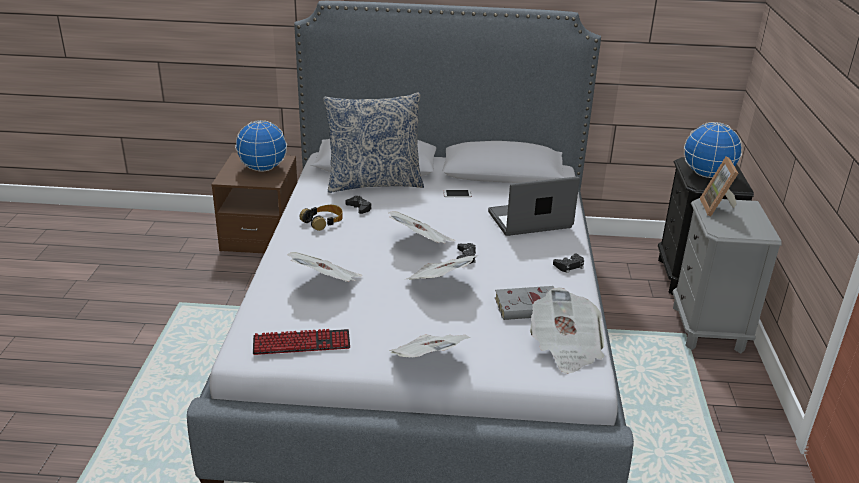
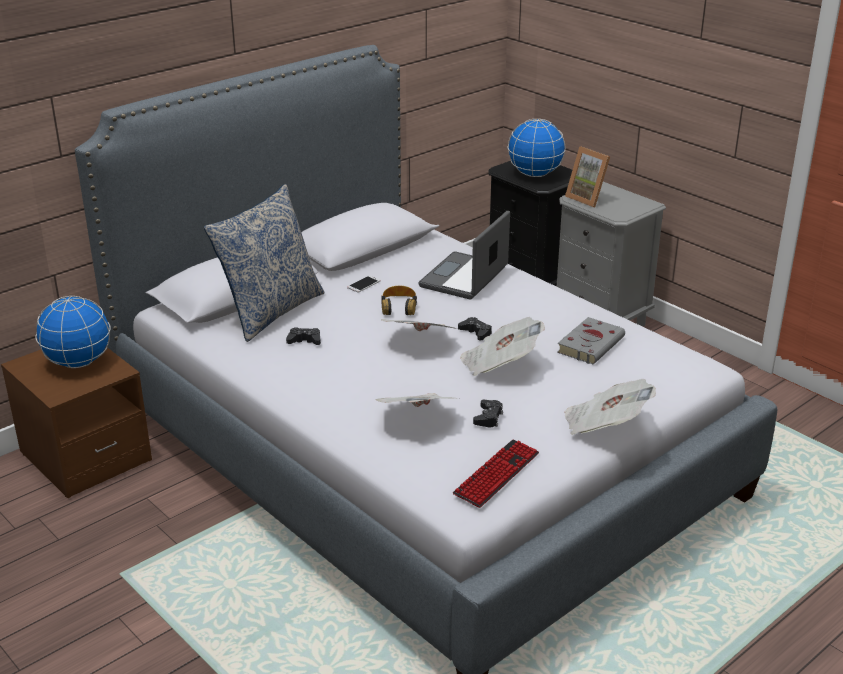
camera: 45 degrees left, 0 degrees up
(323, 221) = (297, 370): headphones -> headphones (399, 306)
(565, 348) = (664, 359): newspaper -> none
(569, 266) = (558, 298): black game controller -> black game controller (488, 417)

